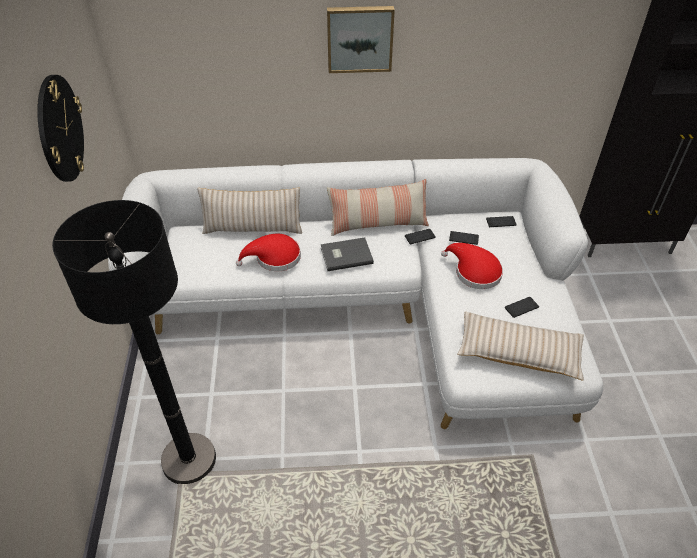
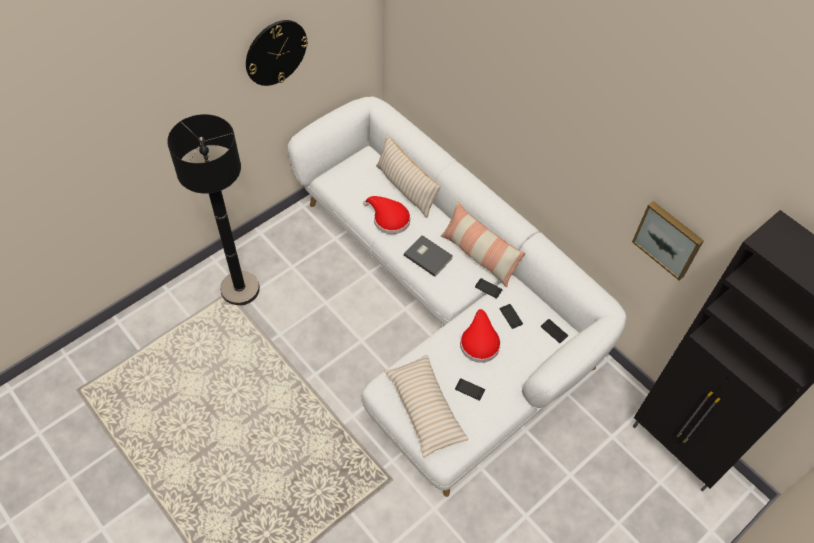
camera: 50 degrees right, 10 degrees up
(359, 38) = (527, 117): picture -> picture (668, 239)

